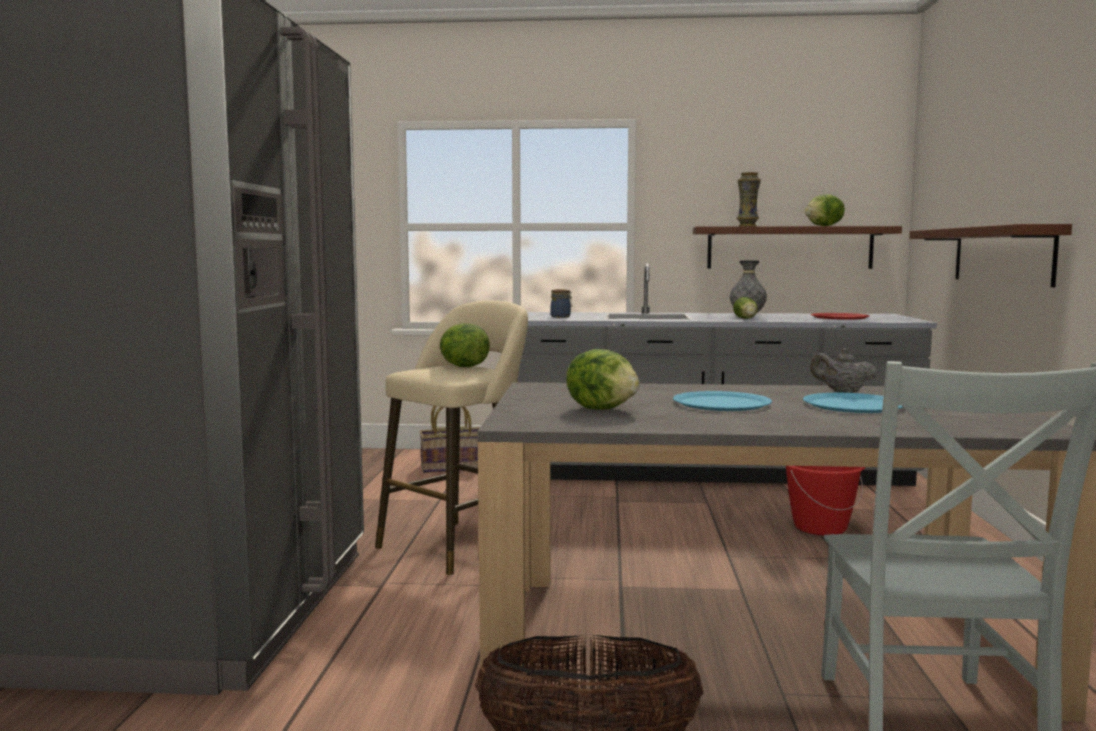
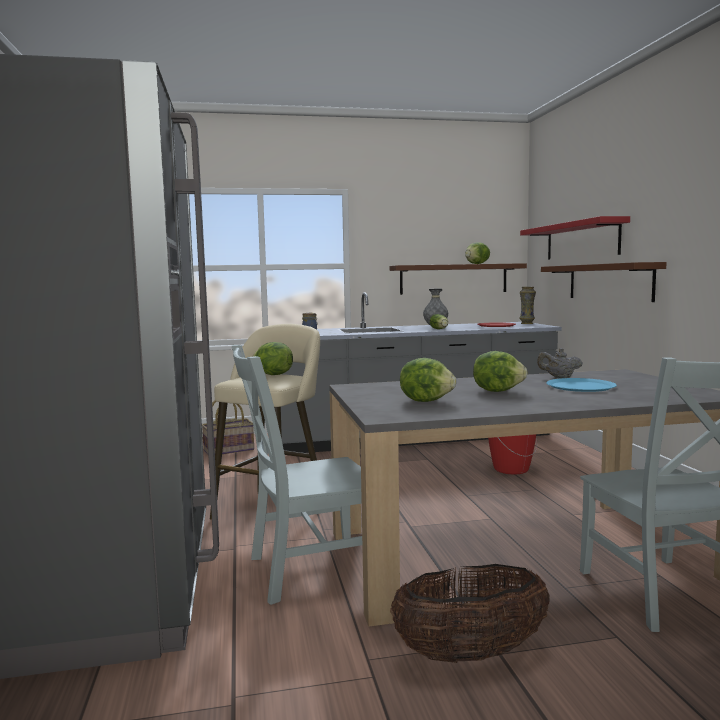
camera: 15 degrees left, 0 degrees up
(449, 623) = (306, 570): none -> grey chair
(721, 403) = (498, 391): blue plate -> lettuce
(747, 226) = (428, 264): vase -> vase (527, 323)
(972, 191) = (581, 240): none -> red shelf

